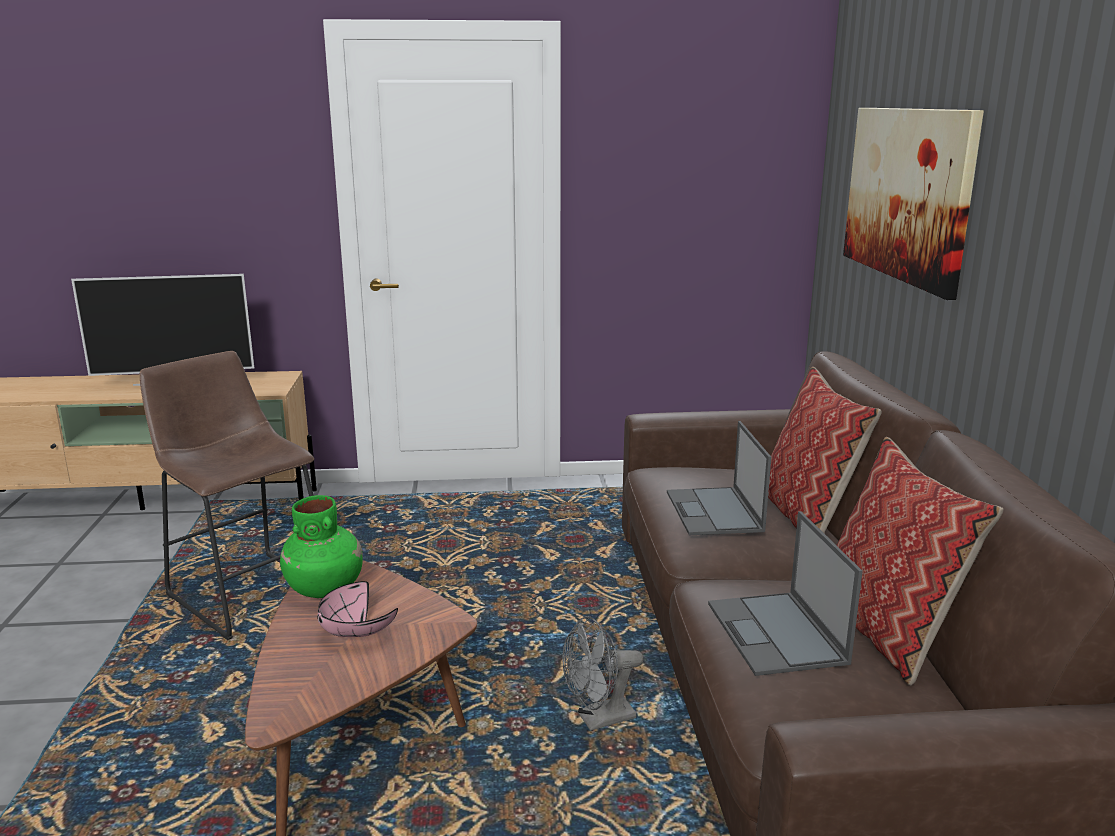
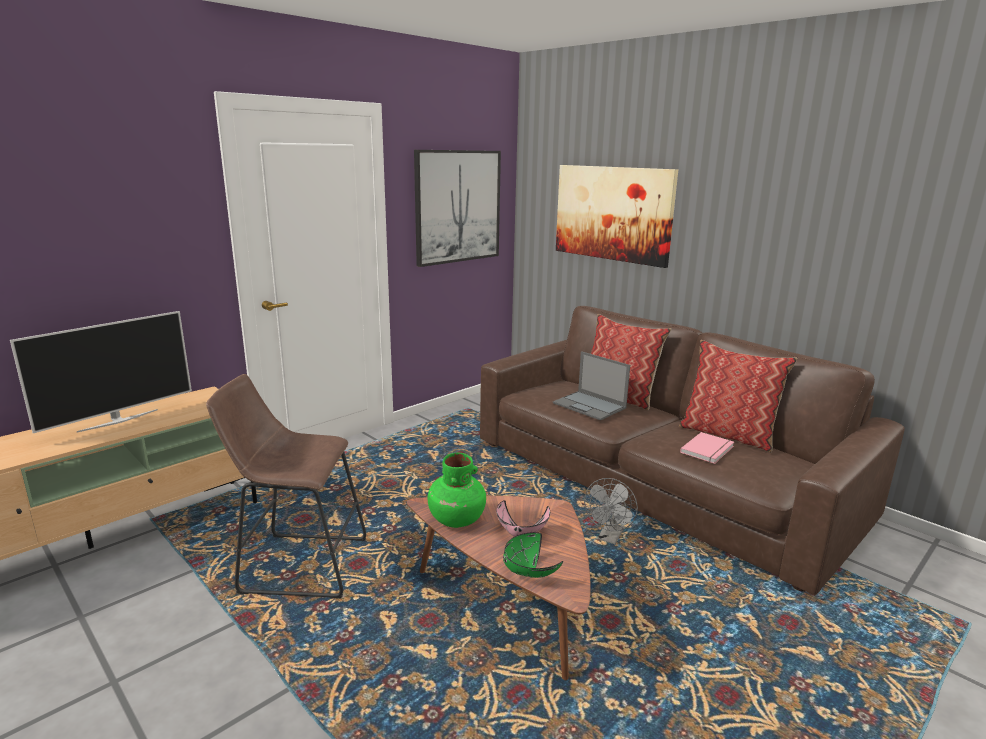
camera: 40 degrees left, 0 degrees up
(281, 676) = (528, 573): none -> green bowl
(695, 174) = (458, 206): none -> picture
(777, 634) = (709, 450): laptop -> pink book

